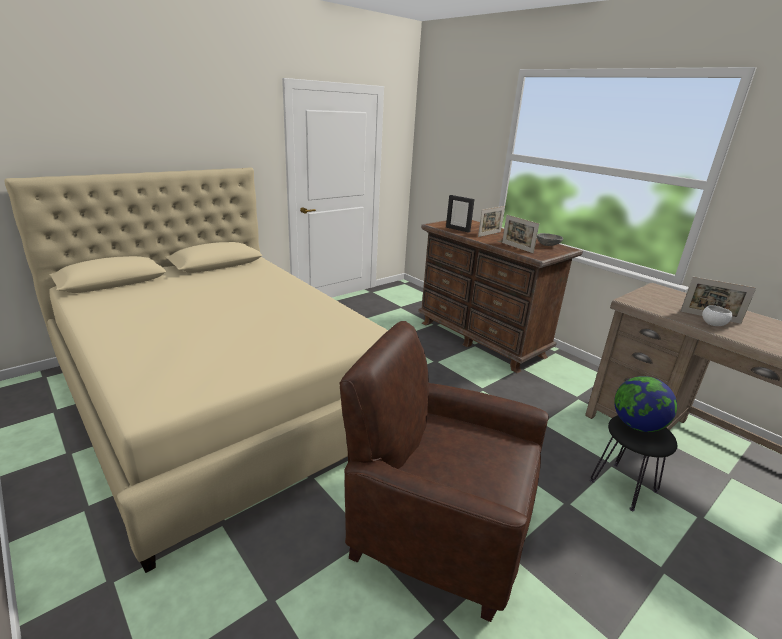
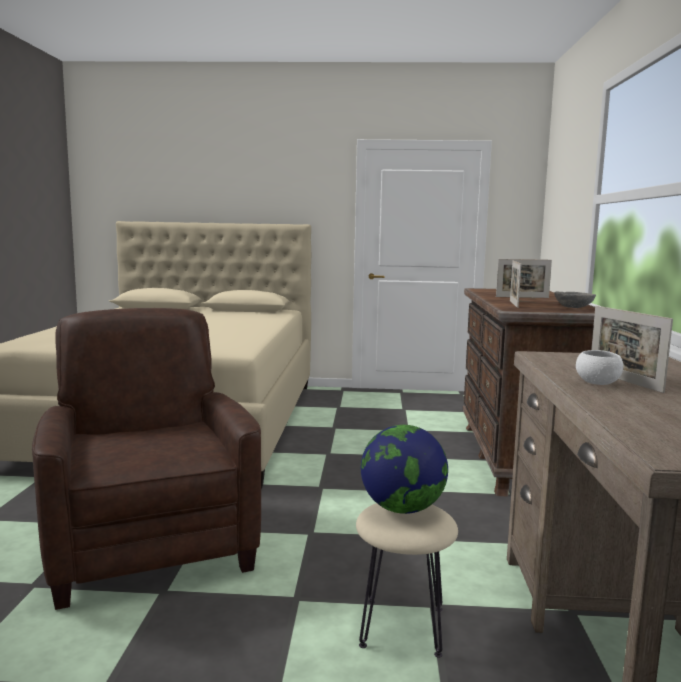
camera: 45 degrees right, 15 degrees down
(458, 229) = (493, 292): picture frame -> none
(623, 486) = (402, 626): black stool -> beige stool

